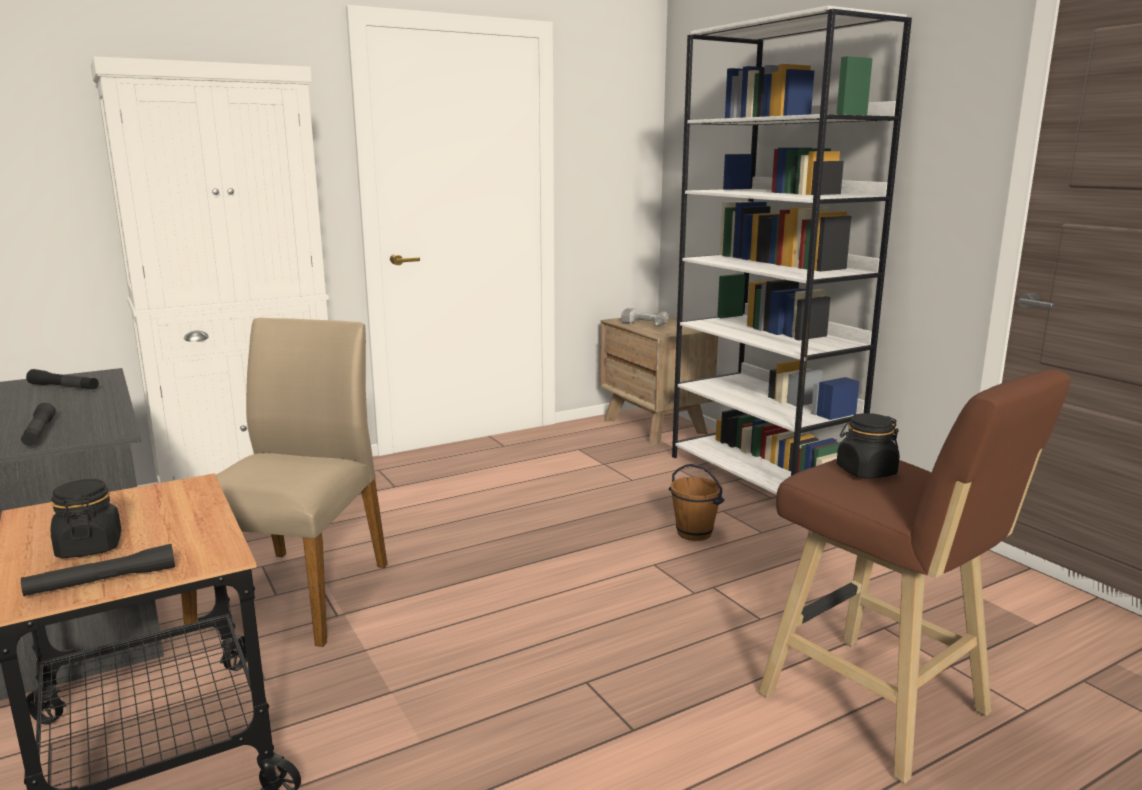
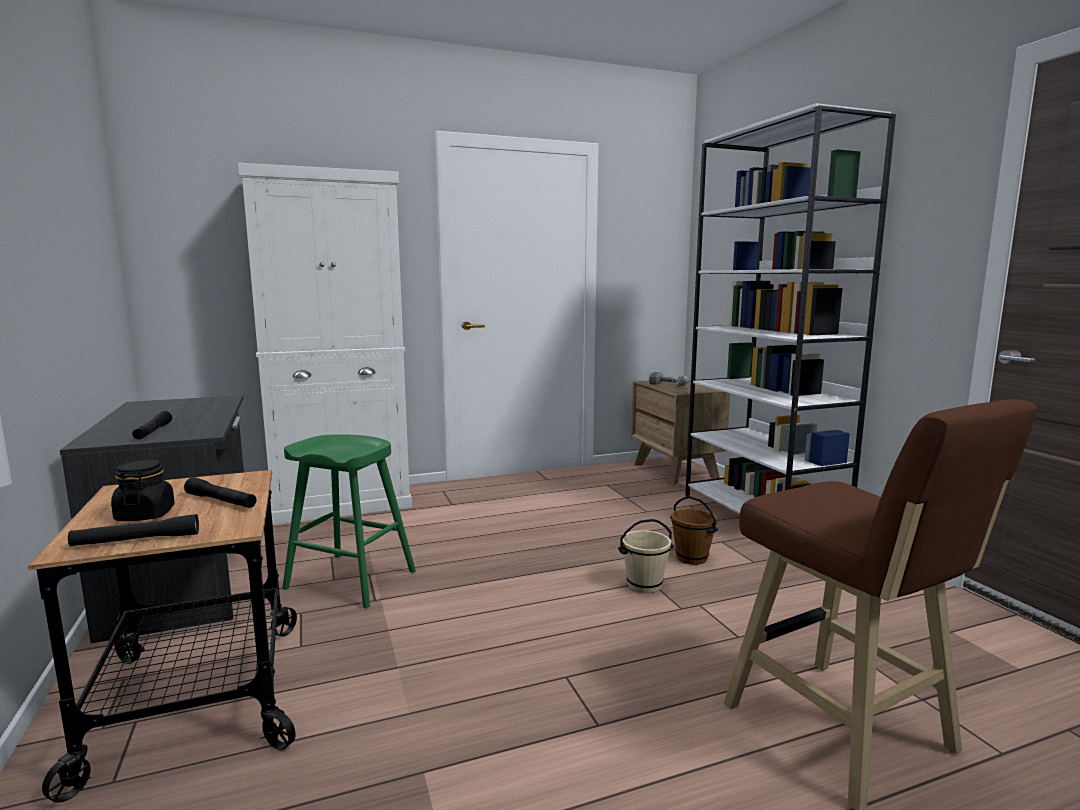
camera: 10 degrees right, 5 degrees down
(64, 387) = (193, 405): black flashlight -> black flashlight (221, 501)
(297, 593) = (350, 580): beige chair -> green stool
(648, 569) = (644, 585): none -> beige bucket
(865, 472) = (827, 497): black jar -> none

